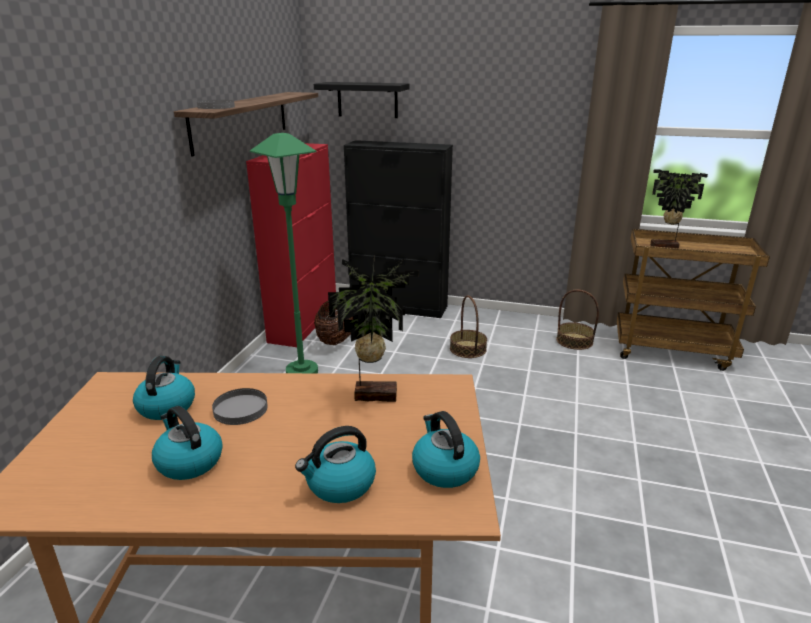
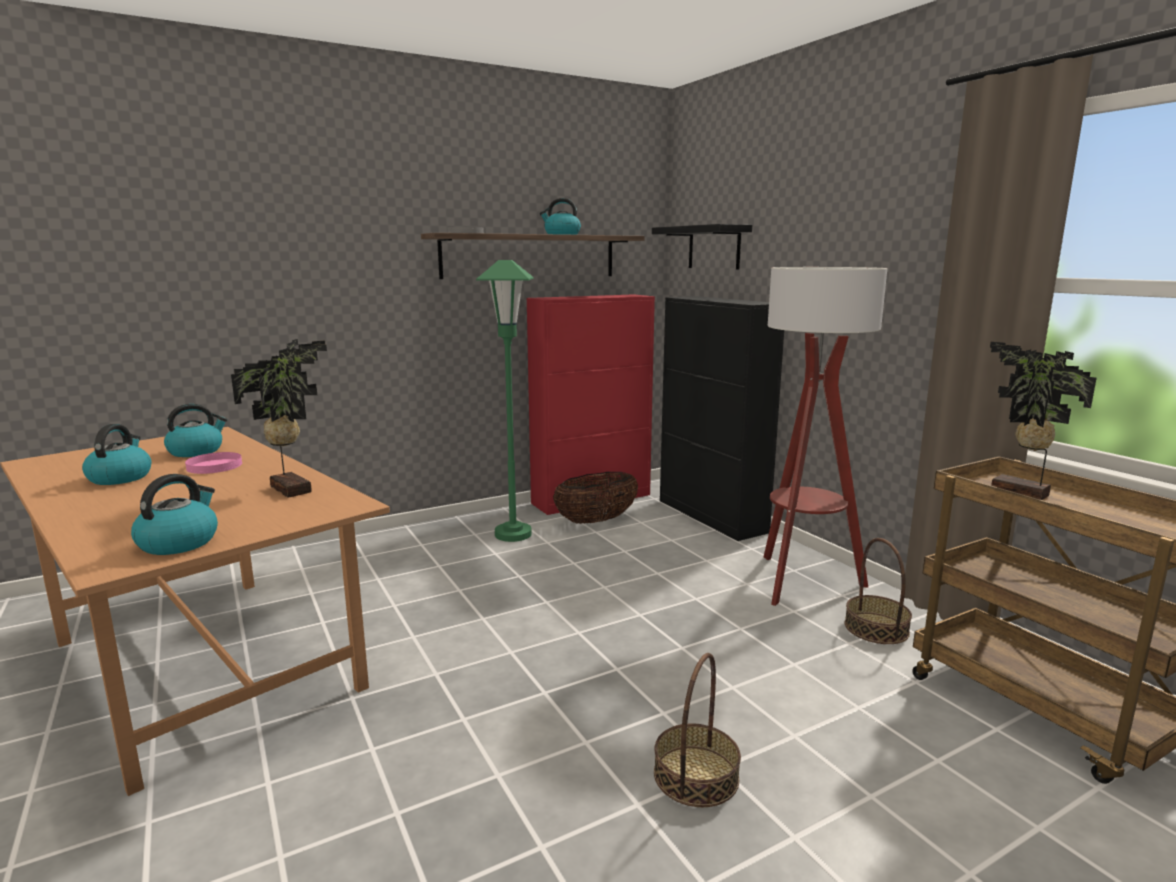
camera: 45 degrees right, 10 degrees down
(241, 409) = (215, 466): grey plate -> pink plate
(340, 484) = (121, 520): kettle -> kettle (561, 234)
(468, 349) = (708, 579): basket -> basket (696, 776)
(509, 330) = (801, 581): none -> floor lamp

